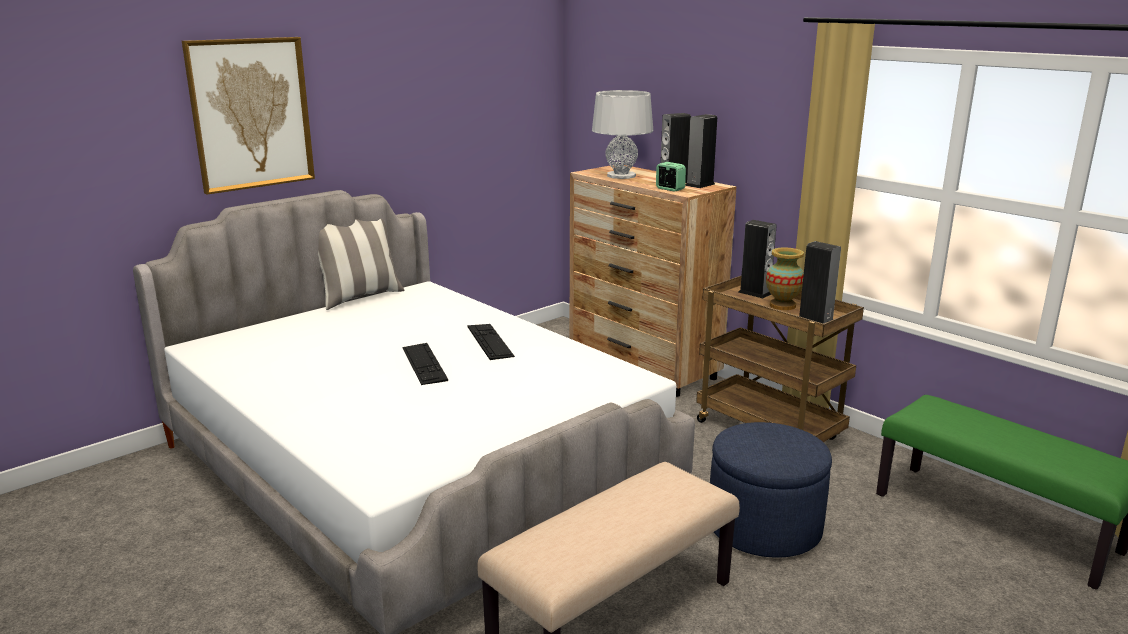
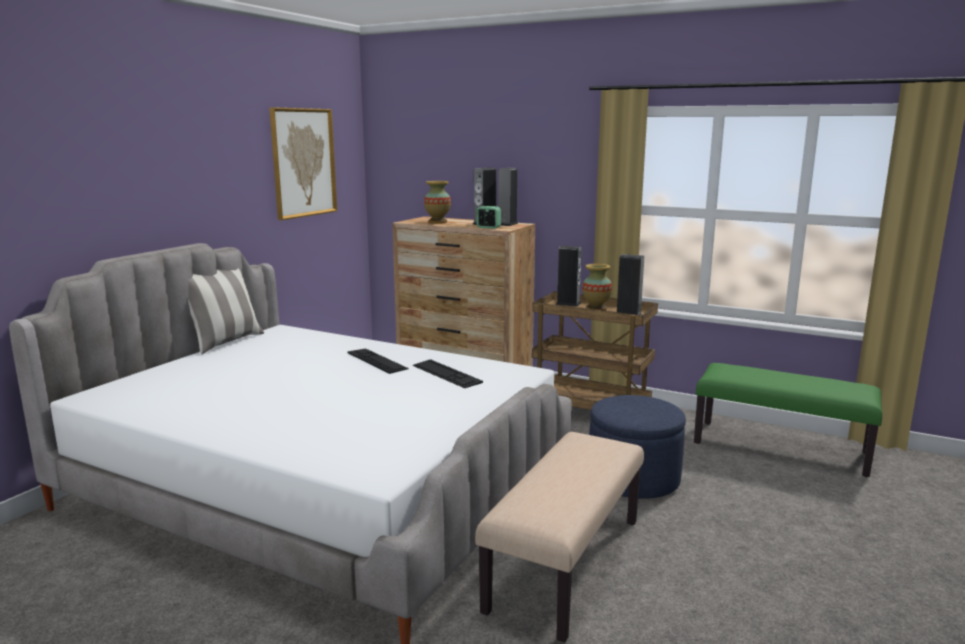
camera: 20 degrees left, 5 degrees down
(251, 114) = (117, 170): picture -> picture (303, 162)
(424, 363) = (333, 383): keyboard -> keyboard (446, 373)
(621, 176) = (437, 222): grey table lamp -> vase

